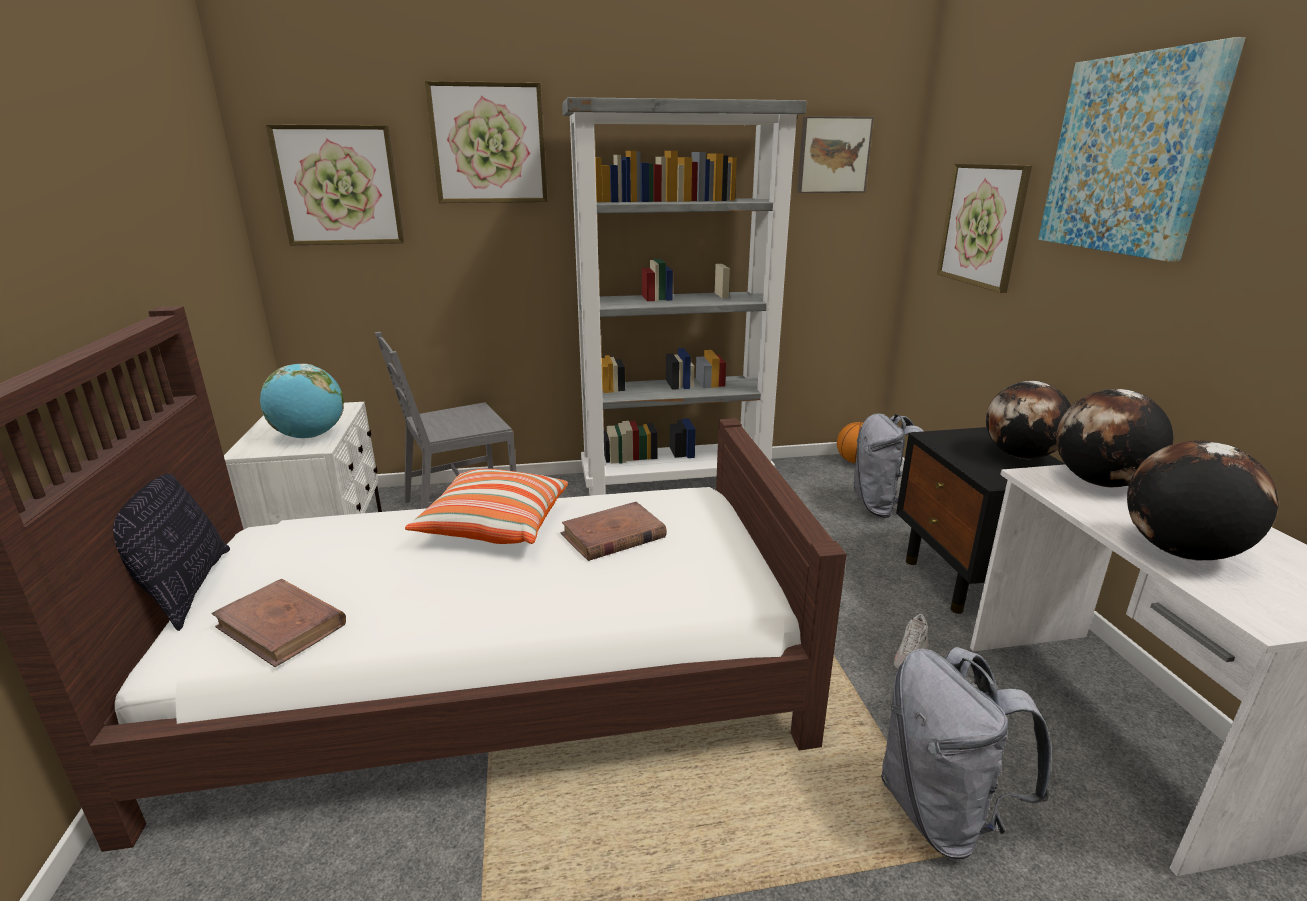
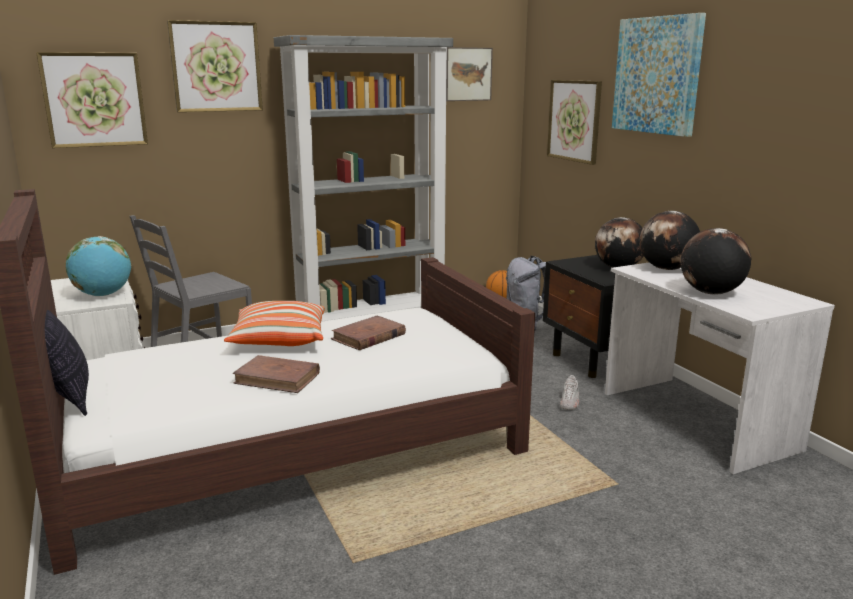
camera: 15 degrees left, 5 degrees down
(281, 626) = (165, 403): brown book -> brown book (277, 378)
(942, 813) = (606, 469): grey backpack -> none

